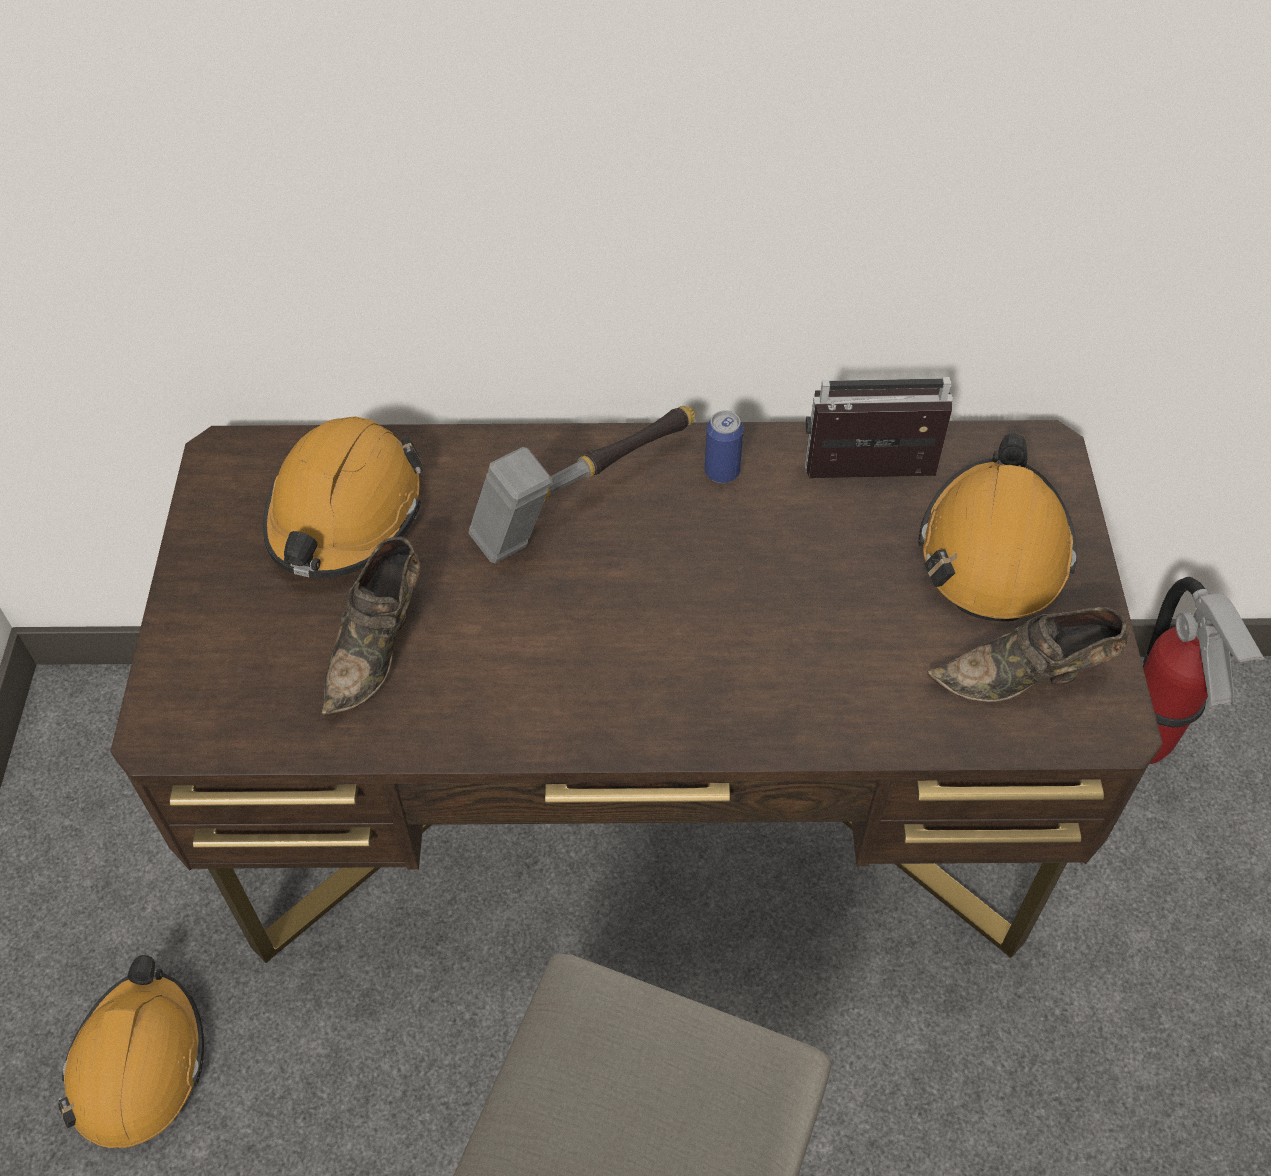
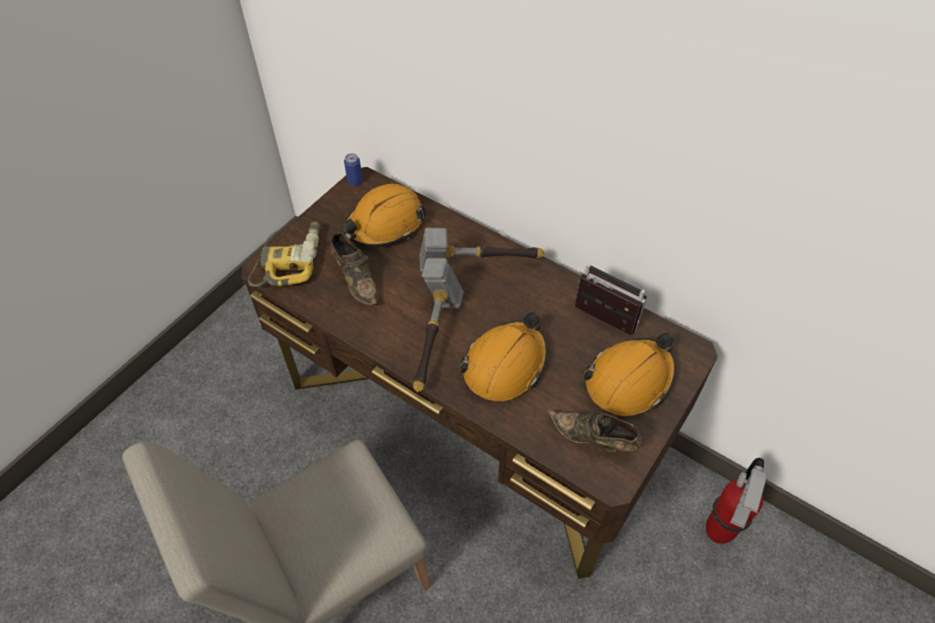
camera: 35 degrees right, 0 degrees up
(138, 1064) = (230, 397): orange hard hat -> orange hard hat (505, 365)
(206, 684) = (289, 260): none -> power drill
(378, 646) = (356, 279): brown shoe -> brown shoe turned 90 degrees counterclockwise
(623, 669) = (435, 339): none -> hammer
(722, 472) = (541, 285): can -> can (355, 181)

